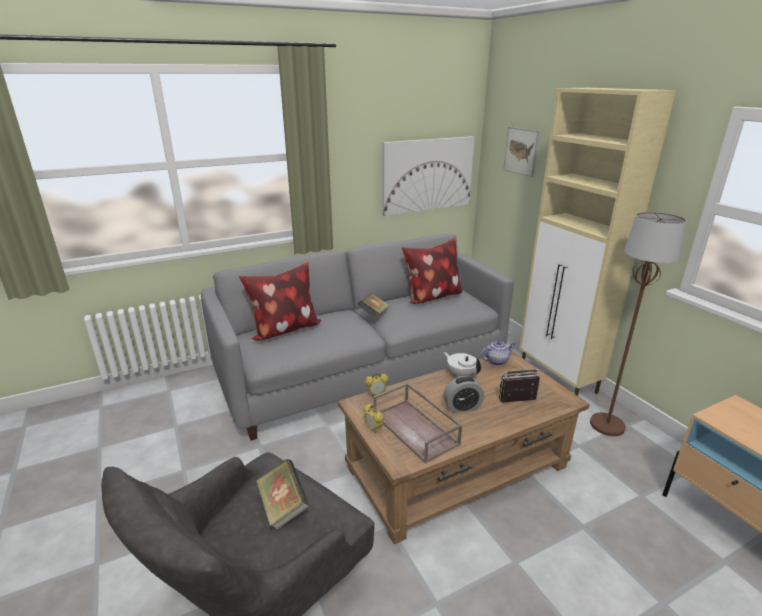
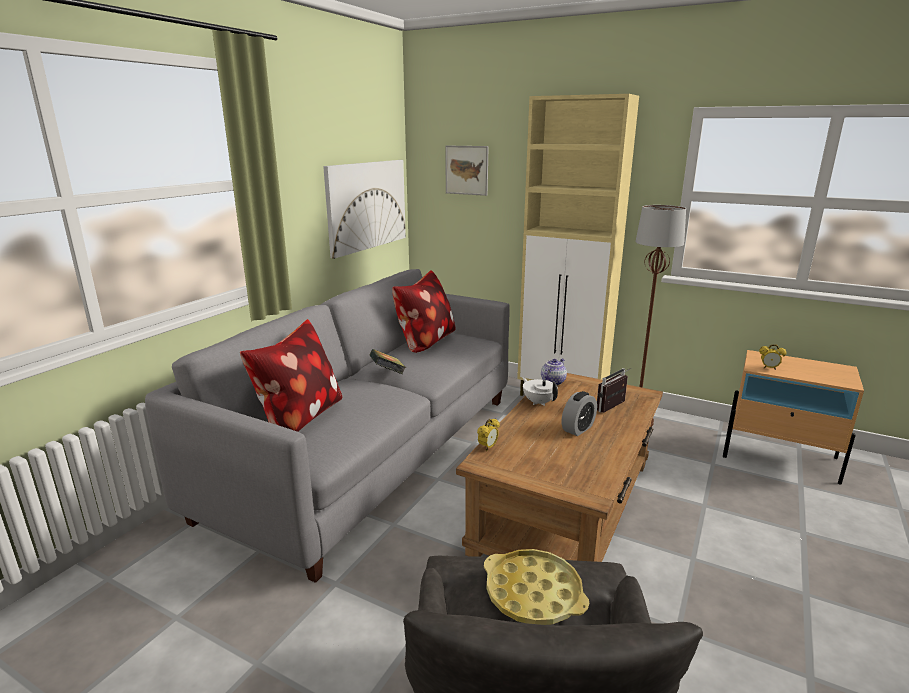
camera: 35 degrees left, 5 degrees down
(283, 506) = (533, 593): book -> yellow tray
(373, 429) = (528, 478): alarm clock -> alarm clock (769, 368)
(416, 429) = (566, 462): brown tray -> none
(461, 374) = (539, 402): white teapot -> white teapot turned 45 degrees clockwise

